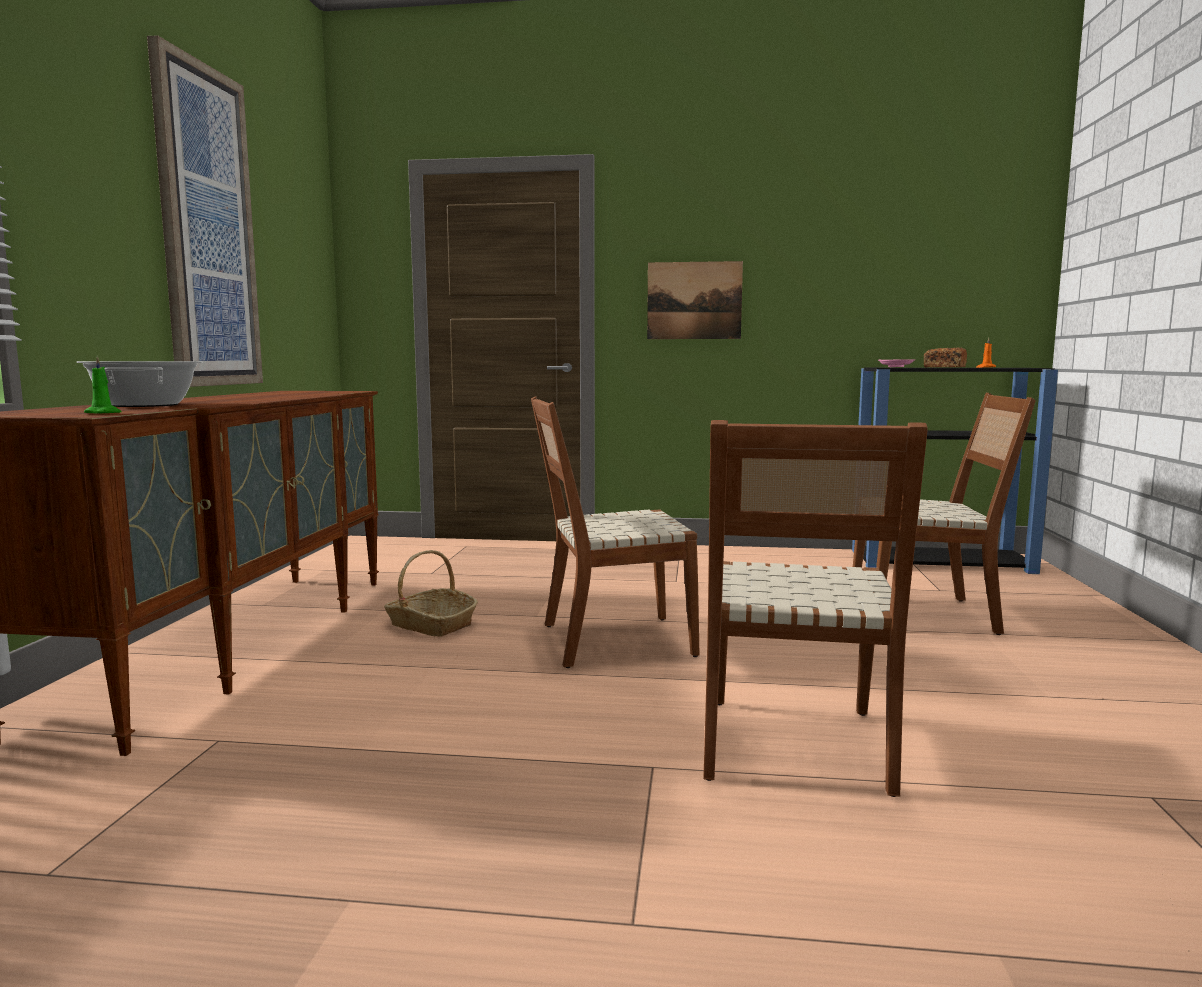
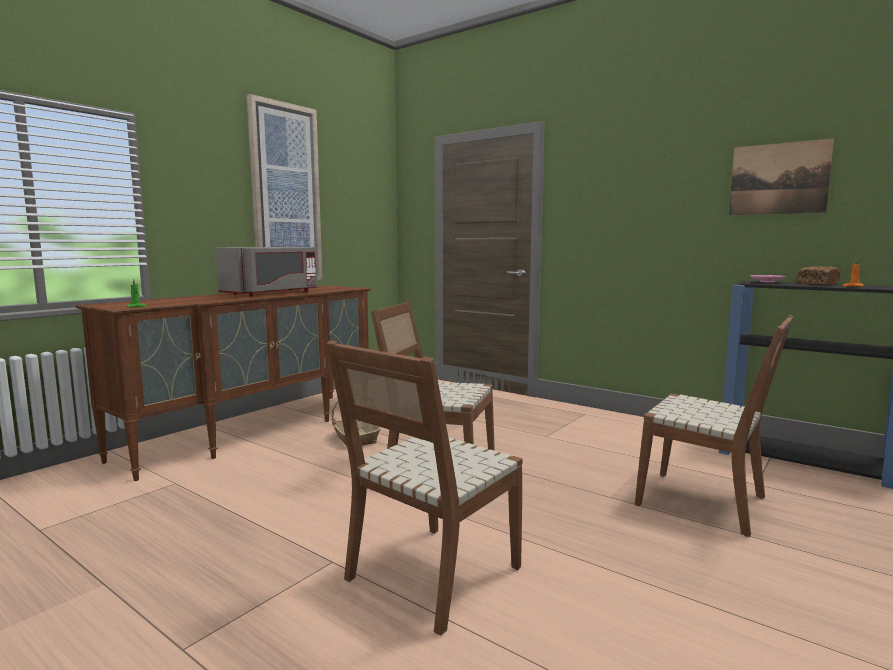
camera: 30 degrees right, 0 degrees up
(145, 405) = (189, 299): cooking pot -> none
(252, 397) = (272, 293): none -> grey microwave
(694, 300) = (610, 224): picture -> picture (778, 179)

